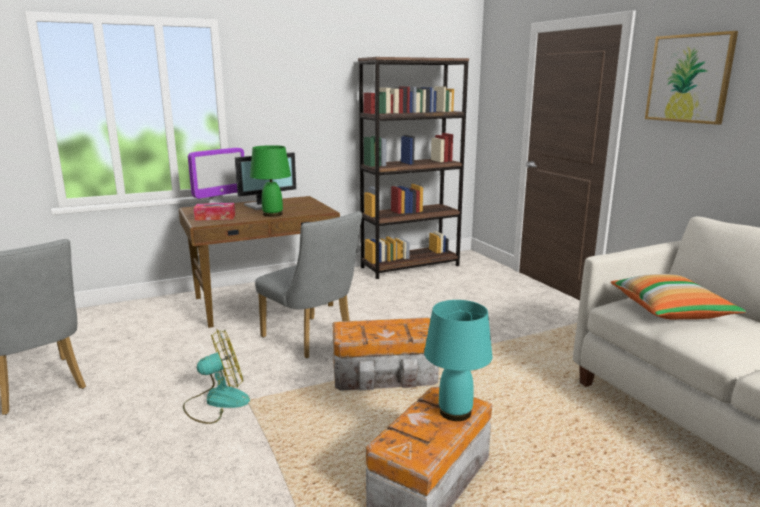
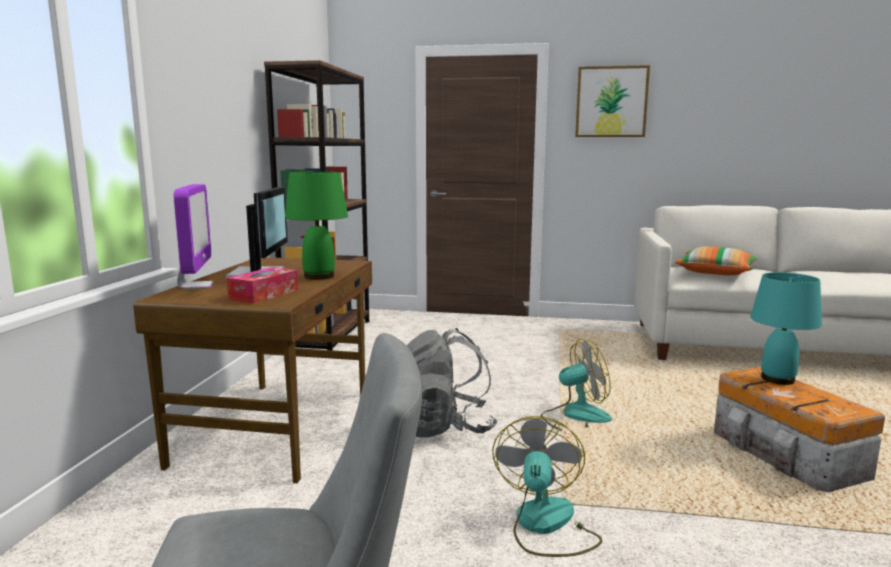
camera: 55 degrees left, 5 degrees down
(312, 340) = (443, 428): grey chair -> grey backpack
(386, 375) = (575, 417): storage box -> fan

